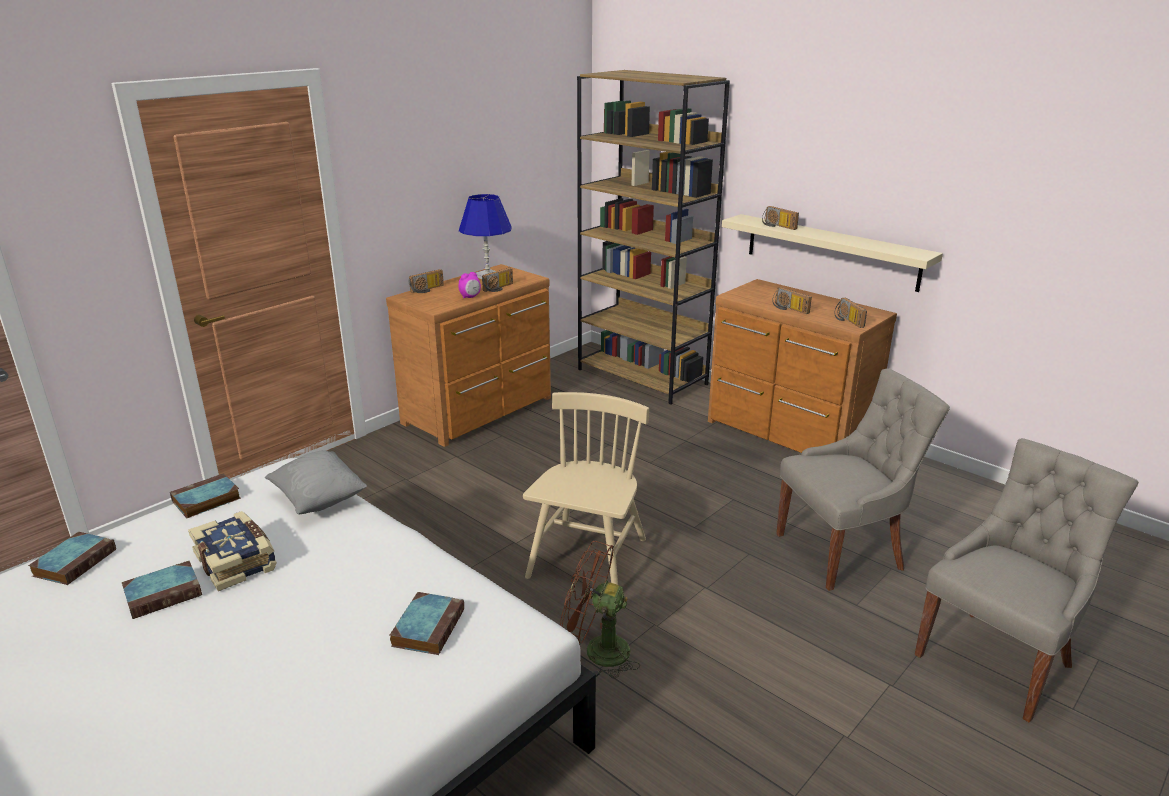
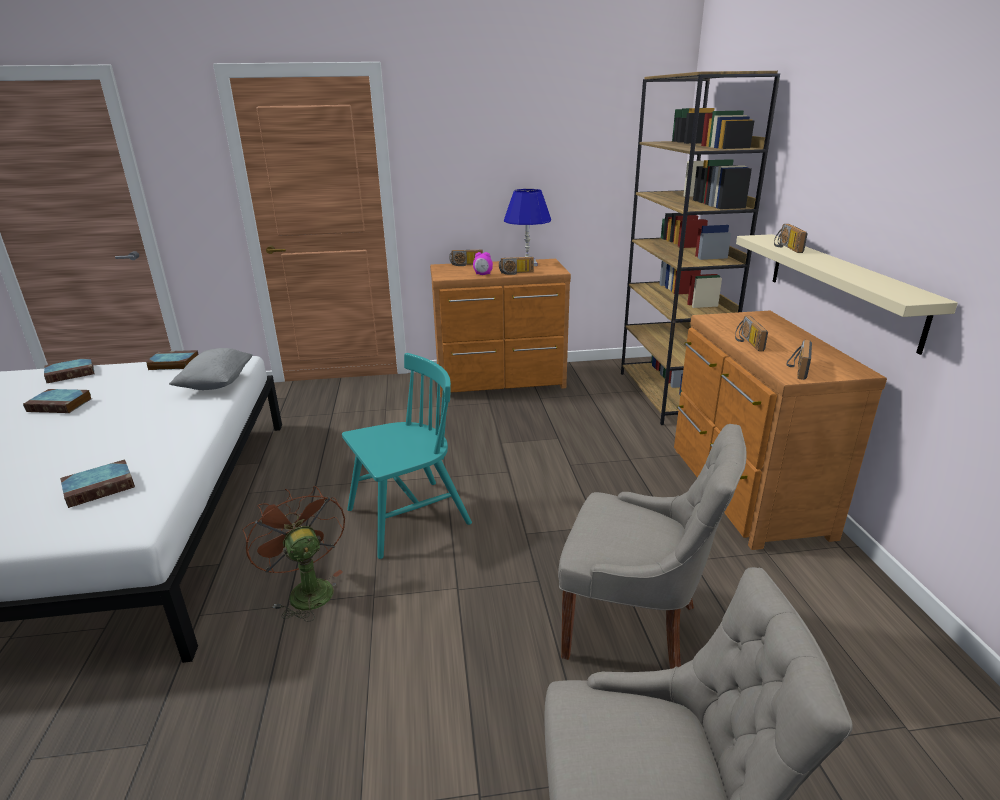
camera: 40 degrees right, 0 degrees up
(237, 561) = (118, 402): book -> none
(588, 559) = (408, 517): beige chair -> turquoise chair

